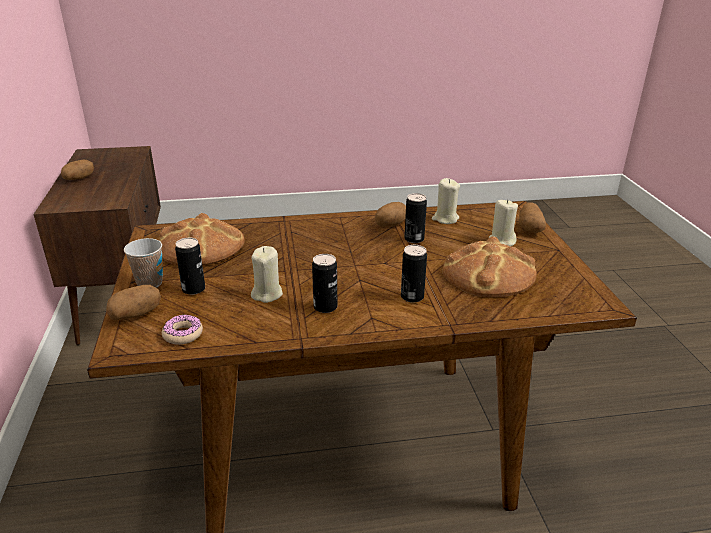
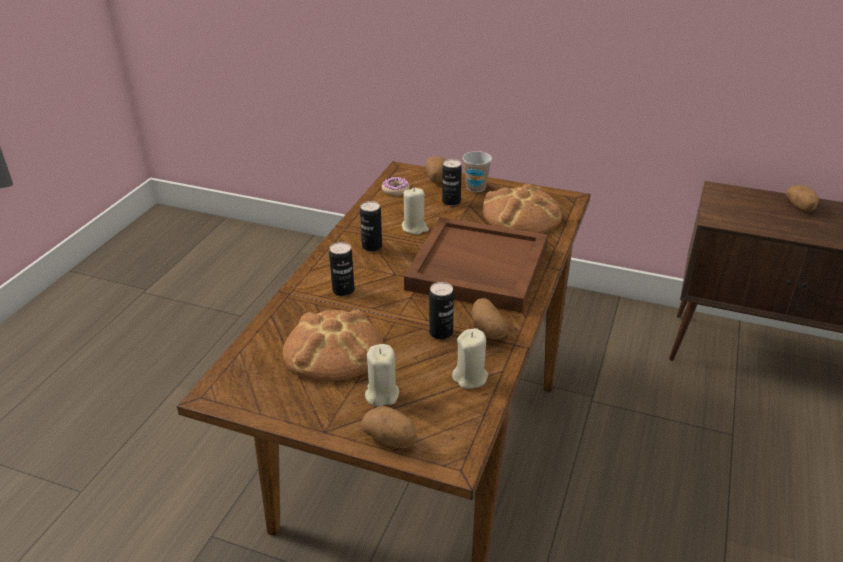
camera: 120 degrees right, 5 degrees up
(313, 246) = (476, 268): none -> brown tray

